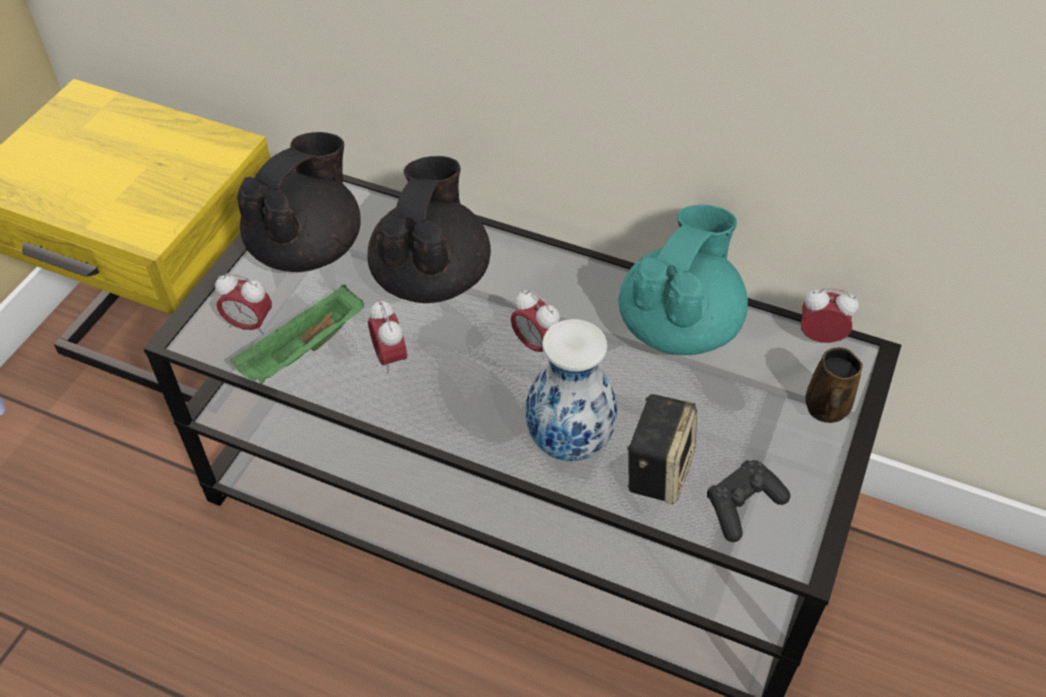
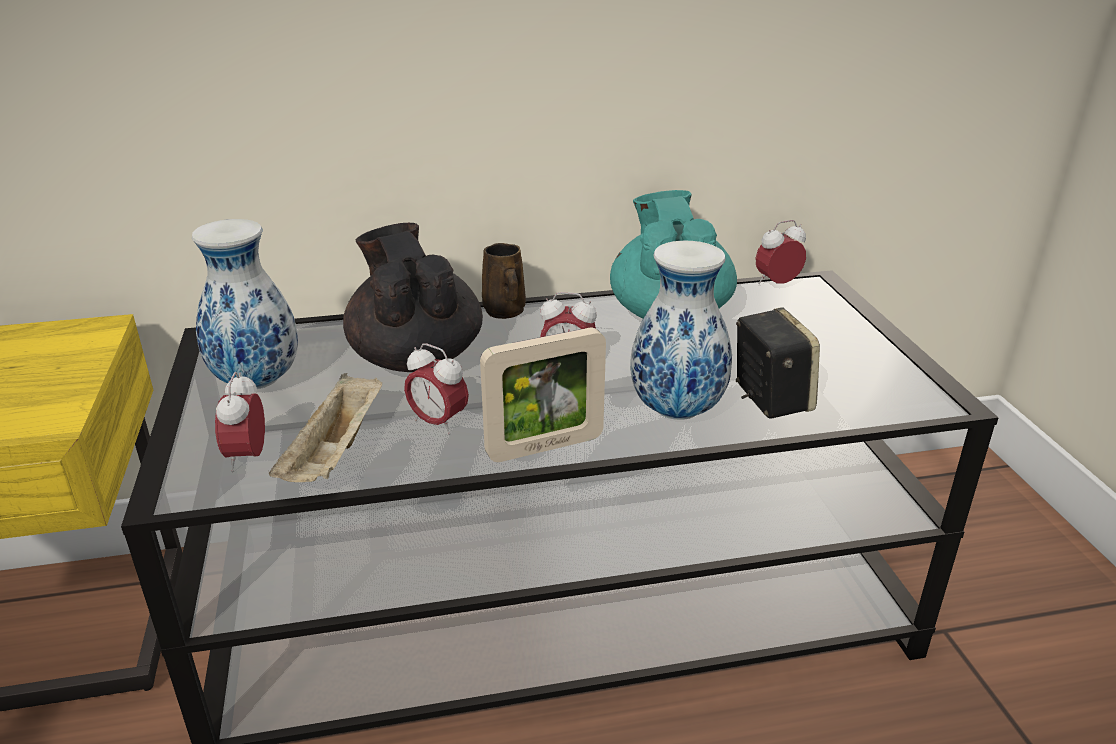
camera: 35 degrees left, 20 degrees down
(249, 324) = (248, 457): alarm clock -> alarm clock turned 105 degrees clockwise
(303, 351) = (336, 453): green tray -> beige tray
(308, 248) = (258, 381): black teapot -> vase
(440, 423) = (545, 447): none -> picture frame
(742, 506) = (861, 391): black game controller -> none
(825, 409) = (836, 317): brown mug -> brown mug (505, 312)

